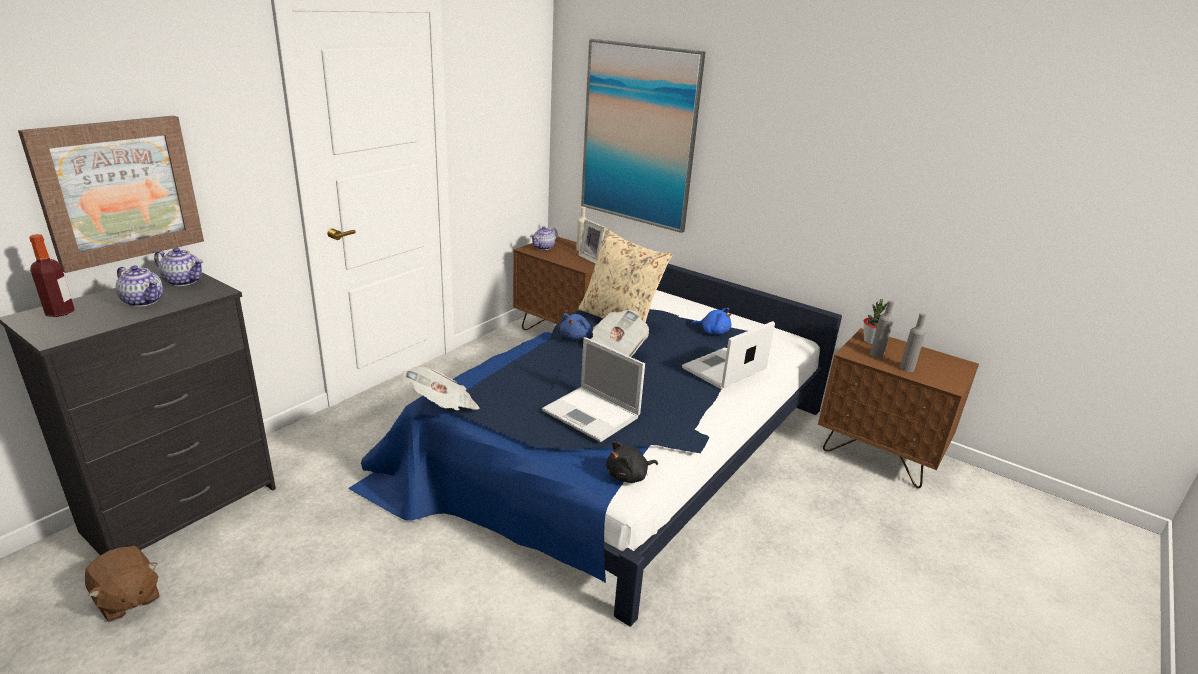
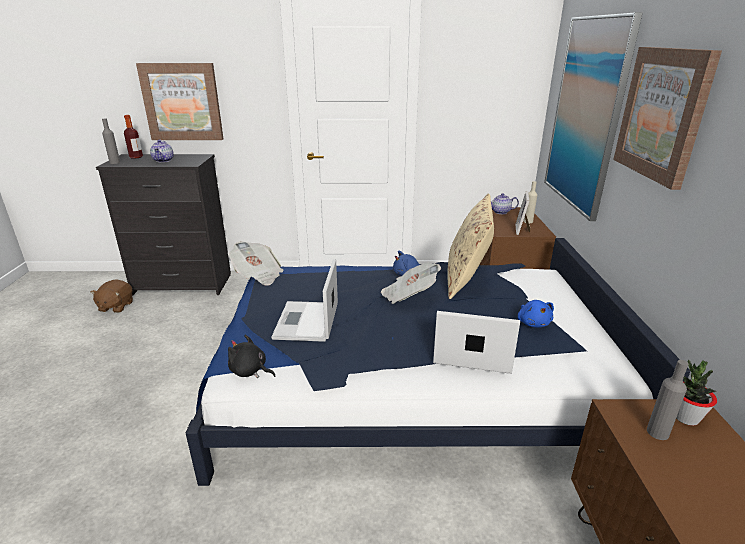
camera: 55 degrees right, 0 degrees up
(184, 281) = (195, 157): teapot -> none
(755, 136) = (663, 114): none -> picture
(907, 368) = (669, 472): grey bottle -> grey bottle (115, 162)

